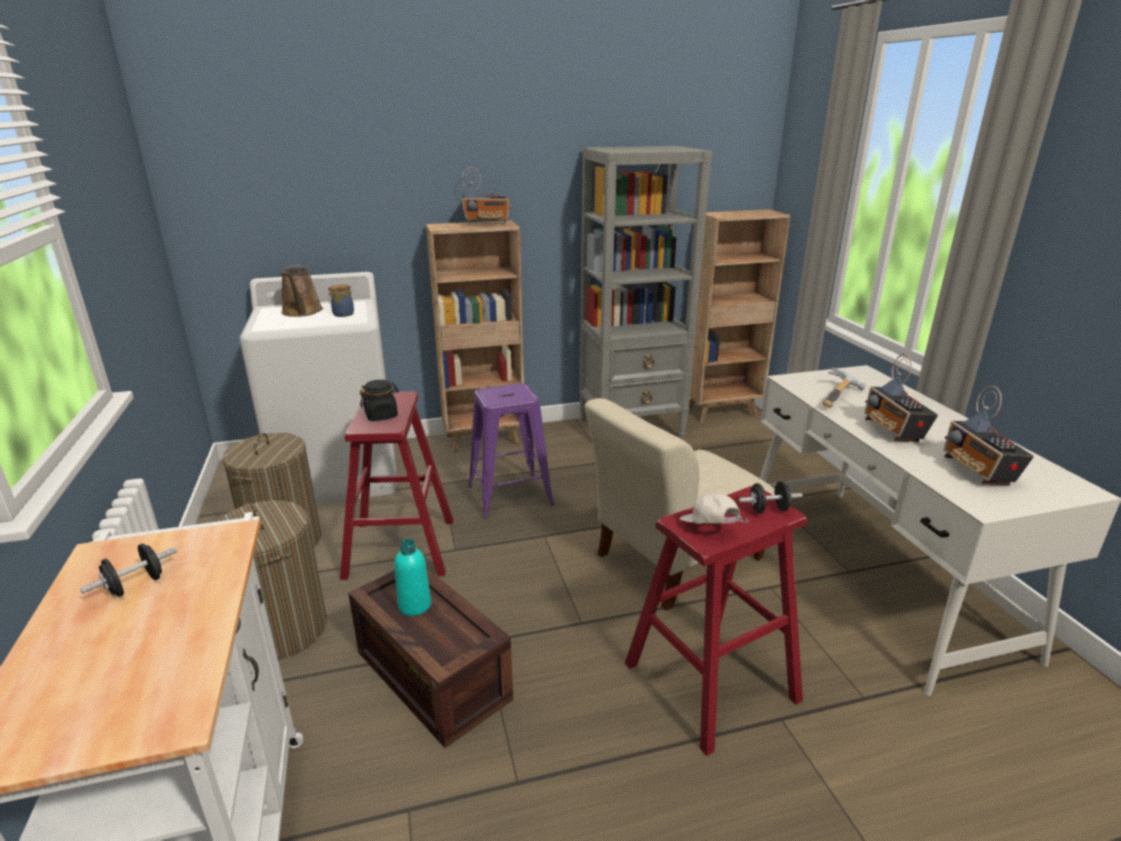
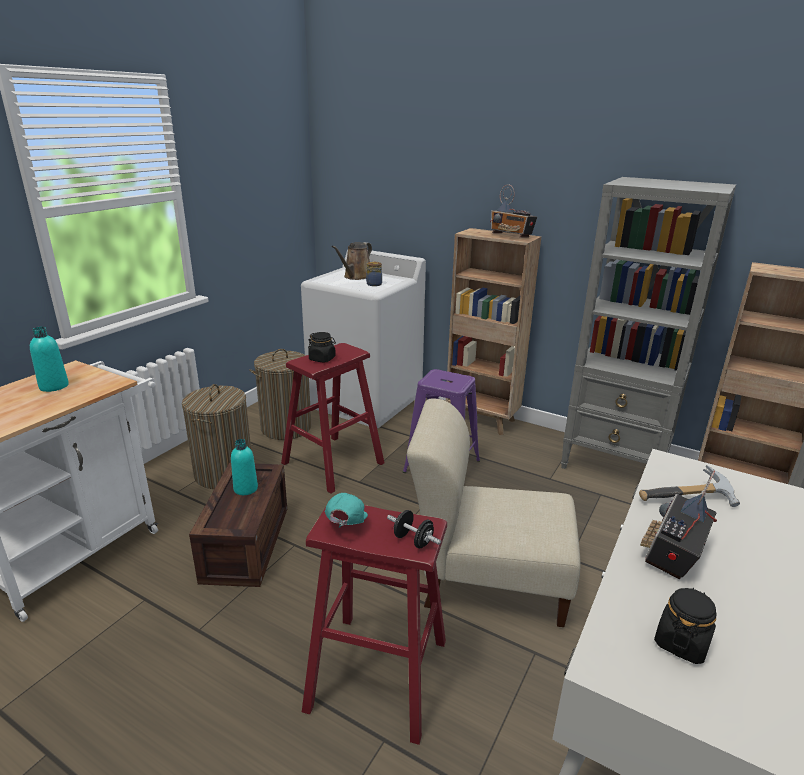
camera: 45 degrees right, 0 degrees up
(136, 585) = (54, 386): black dumbbell -> turquoise bottle
(709, 529) = (345, 525): white cap -> turquoise cap
(978, 472) = (681, 642): radio -> black jar

